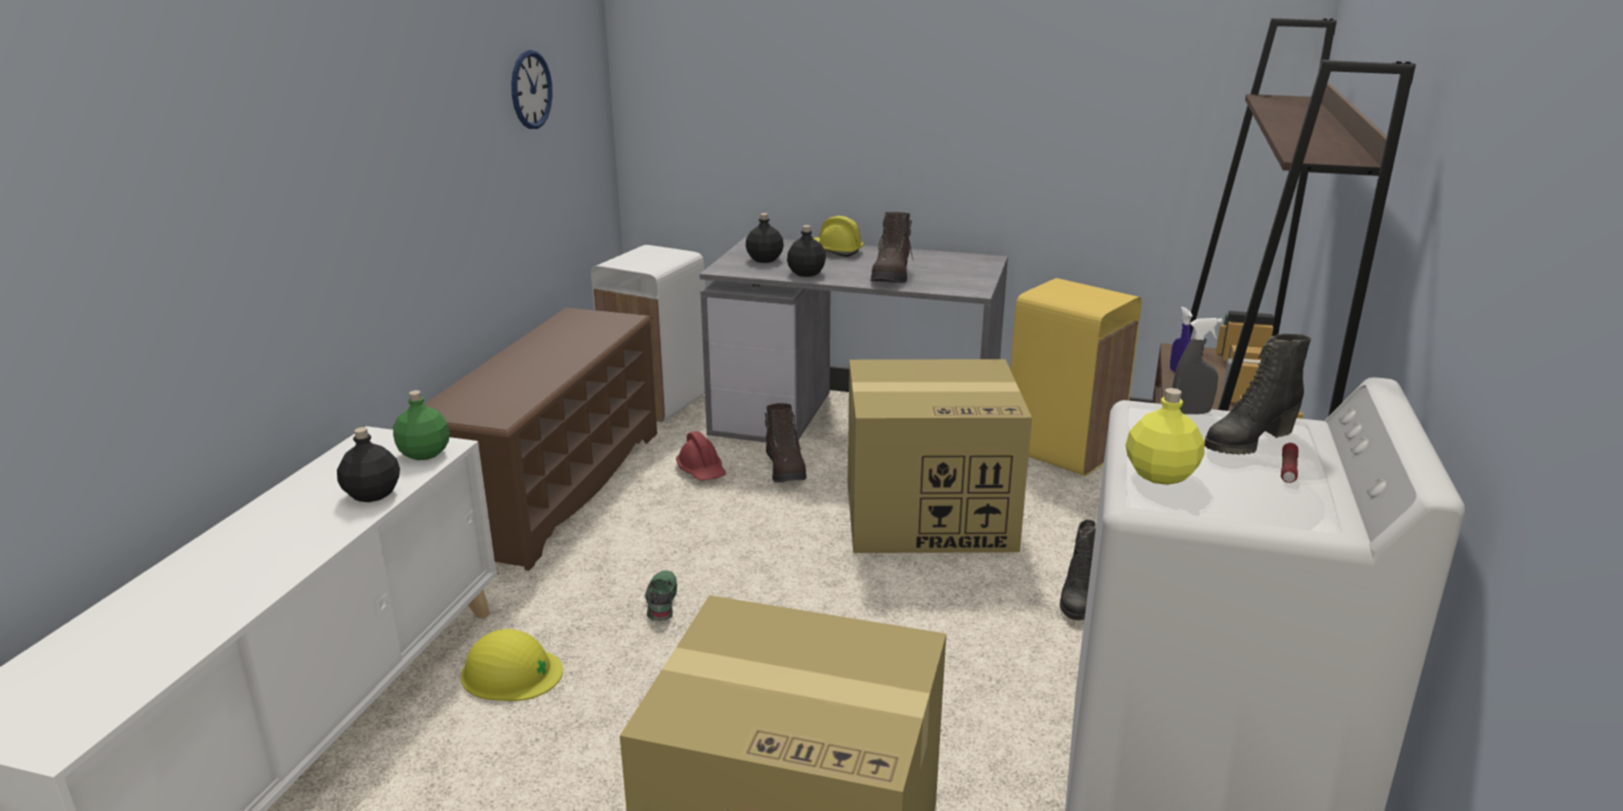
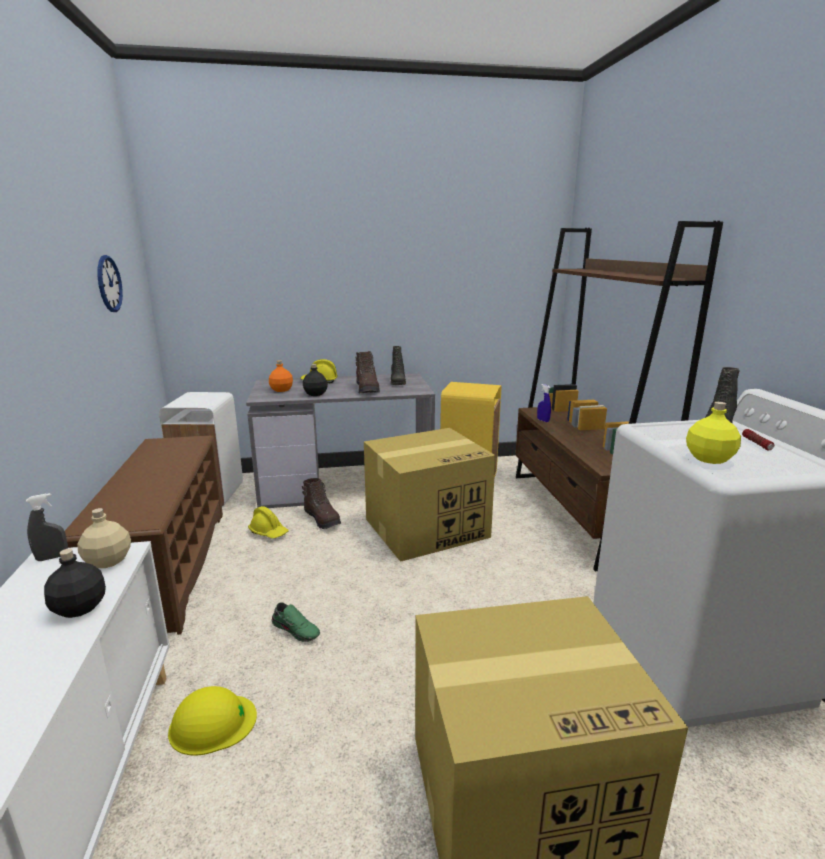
camera: 25 degrees left, 5 degrees down
(424, 453) = (108, 561): green bottle -> beige bottle
(660, 602) = (297, 629): green shoe -> green shoe turned 150 degrees clockwise
(702, 471) = (269, 532): red hard hat -> yellow hard hat
(765, 259) = (281, 390): black bottle -> orange bottle
(1076, 600) = (541, 557): black boot -> black boot (397, 382)
(1190, 412) = (665, 424): grey spray bottle -> grey spray bottle (52, 557)

